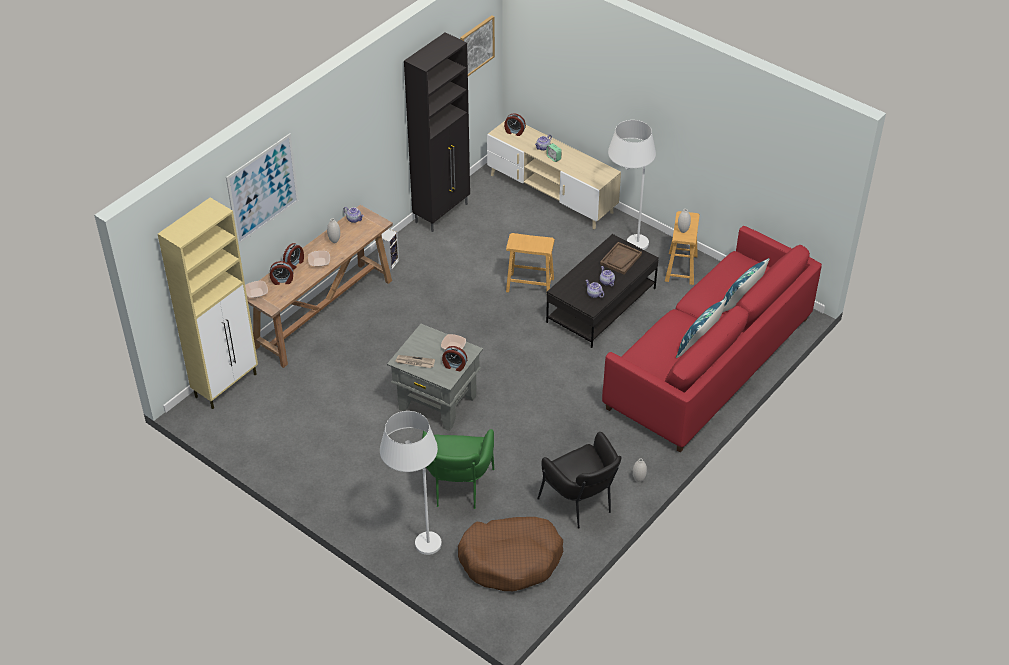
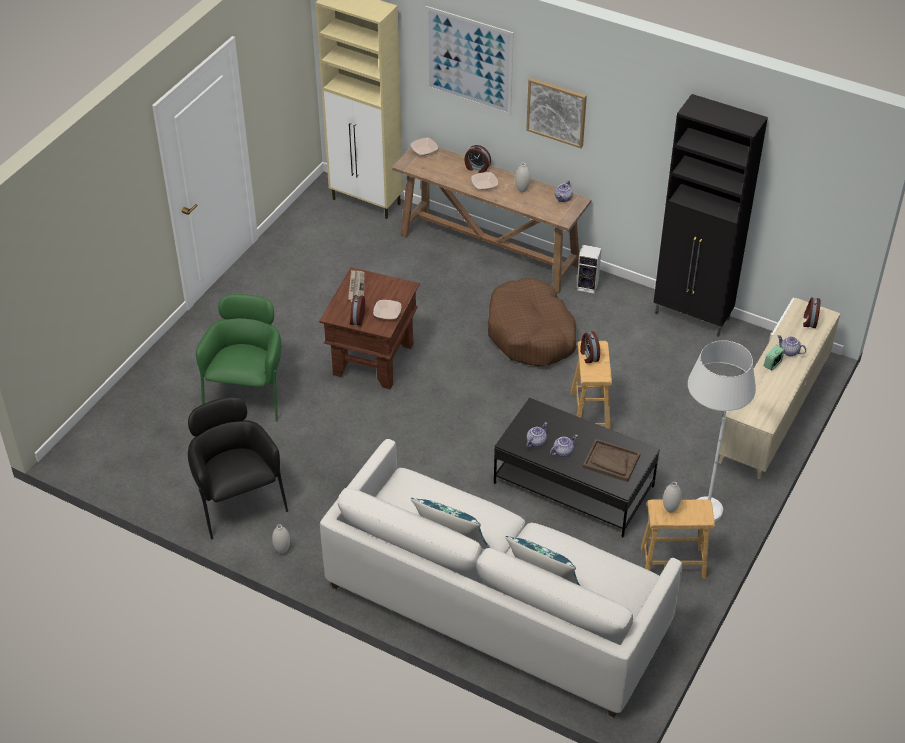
camera: 80 degrees right, 0 degrees up
(282, 280) = (447, 164): alarm clock -> alarm clock (588, 356)
(414, 539) = (176, 370): white floor lamp -> none
(437, 403) = (372, 359): grey side table -> brown side table
(458, 489) = (248, 394): green armchair -> green armchair turned 105 degrees clockwise
(476, 46) = (822, 183): picture -> picture (556, 112)
(511, 559) = (153, 450): brown dog bed -> brown dog bed (531, 333)
(581, 504) = (237, 501): black armchair -> black armchair turned 105 degrees clockwise
(709, 363) = (496, 606): red sofa -> white sofa

